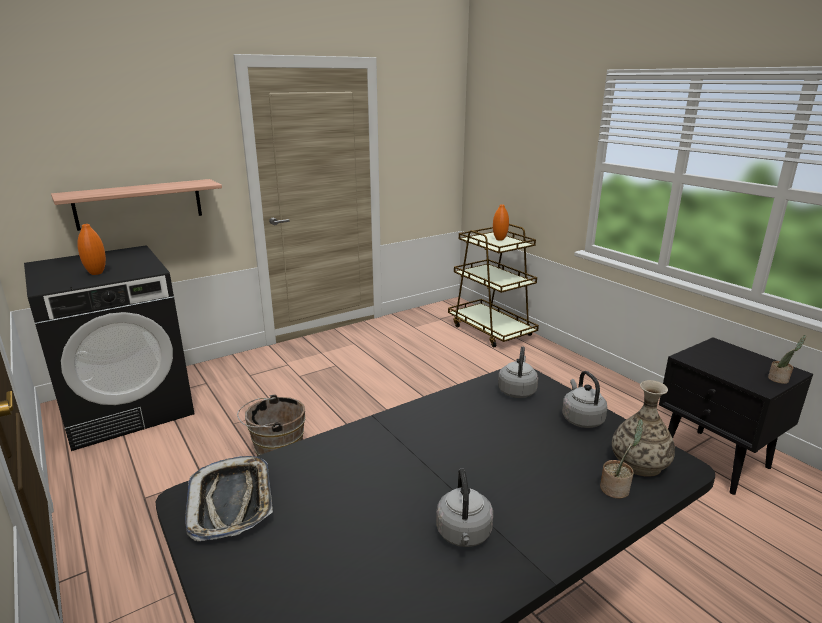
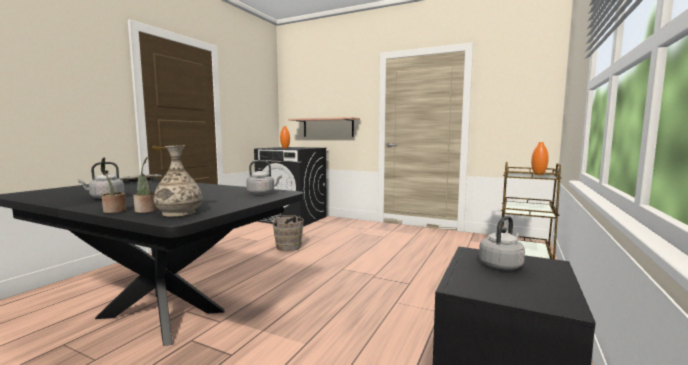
camera: 60 degrees right, 15 degrees down
(581, 419) = (234, 202): grey kettle -> grey kettle (501, 265)
(780, 379) = (512, 297): potted plant -> potted plant (114, 211)

